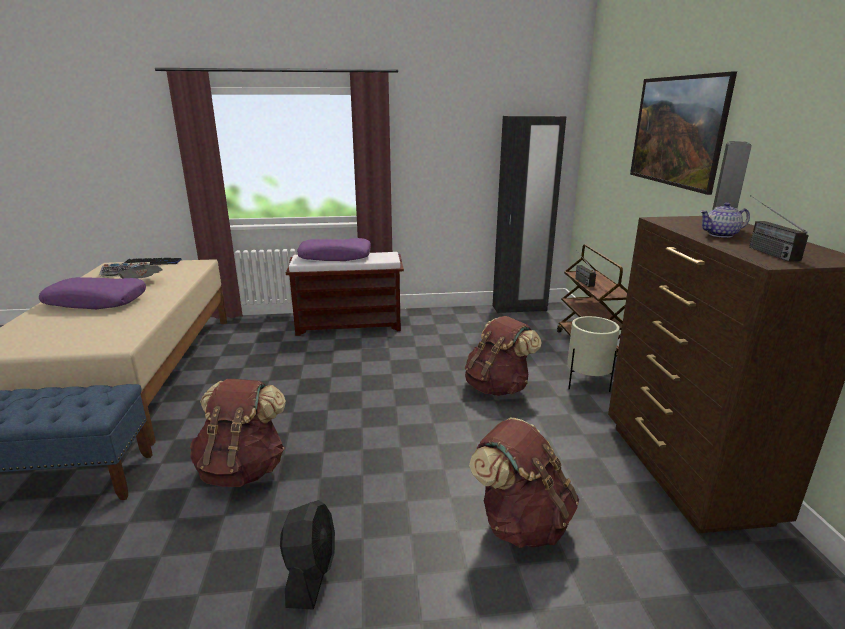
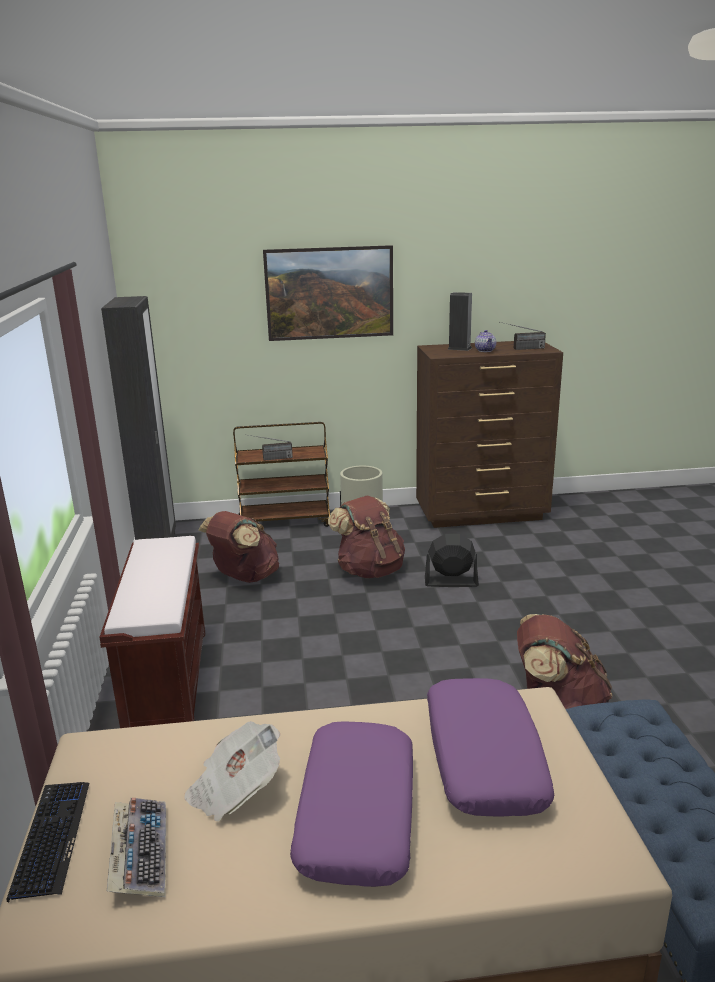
camera: 90 degrees left, 0 degrees up
(311, 573) = (657, 649): black fan -> black fan (451, 582)
(335, 257) = (146, 584): purple pillow -> purple pillow (483, 758)
(521, 522) = (560, 570): brown backpack -> brown backpack (244, 577)

